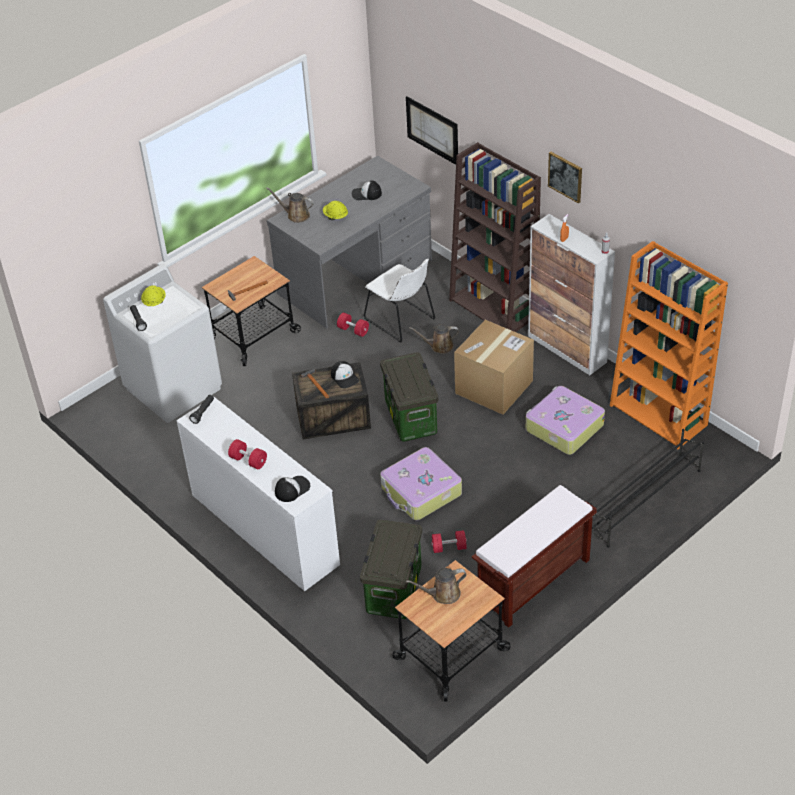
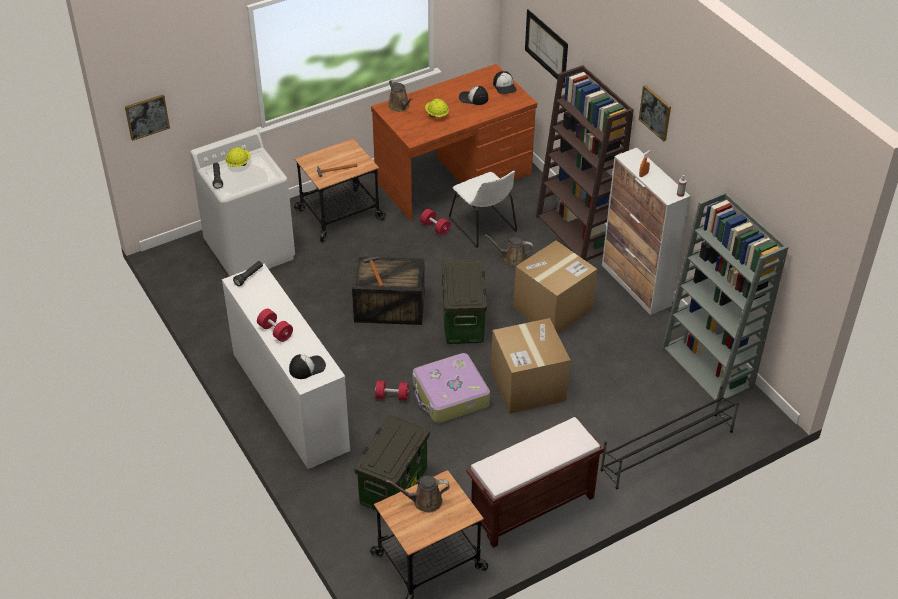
camera: 10 degrees right, 0 degrees up
(55, 271) = (147, 116): none -> picture
(296, 215) = (400, 106): brown watering can -> brown watering can turned 150 degrees counterclockwise
(345, 377) = (404, 270): cap -> cap (504, 86)
(356, 277) = (454, 178): grey desk -> brown desk
(449, 547) = (460, 456): red dumbbell -> red dumbbell (392, 396)
(493, 466) = (528, 385): none -> cardboard box
(563, 427) = (608, 361): suitcase -> none
(659, 415) = (708, 368): orange bookcase -> grey bookcase

